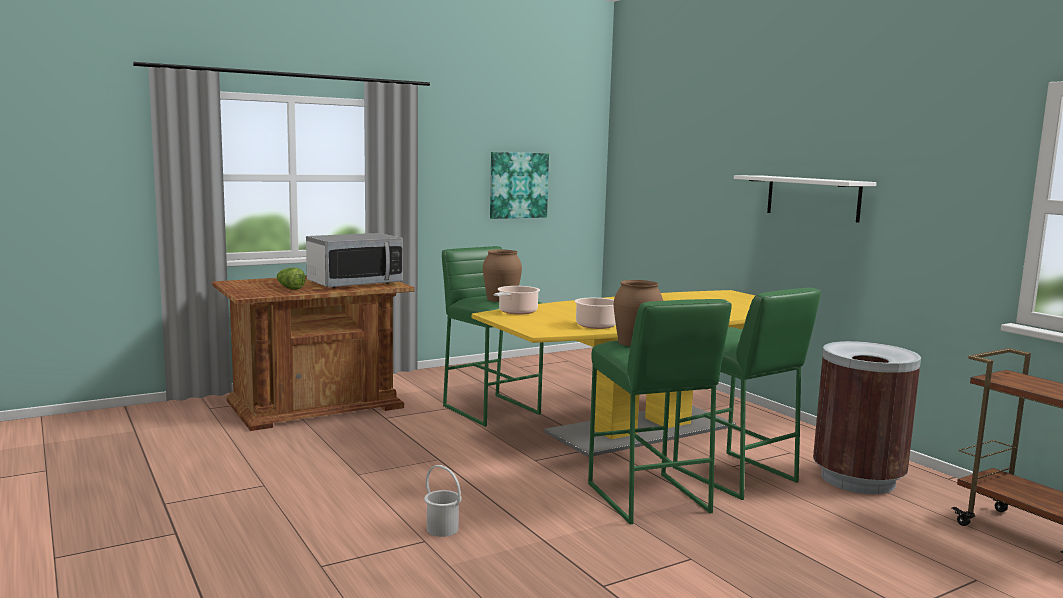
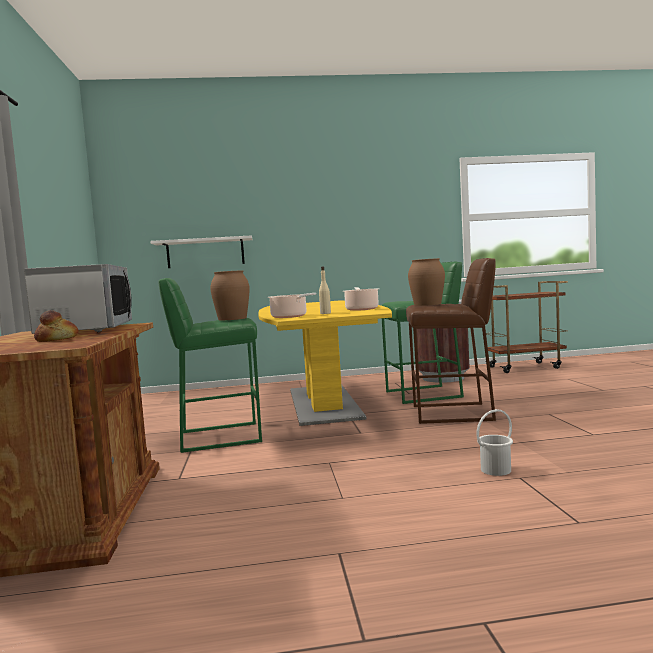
camera: 65 degrees left, 5 degrees down
(289, 288) = (57, 340): lettuce -> bread
(518, 185) = (62, 239): picture -> none
(548, 318) = (325, 313): none -> beige bottle
(648, 498) = (453, 413): green stool -> brown stool
(812, 198) = (330, 230): white shelf -> white shelf (205, 253)

